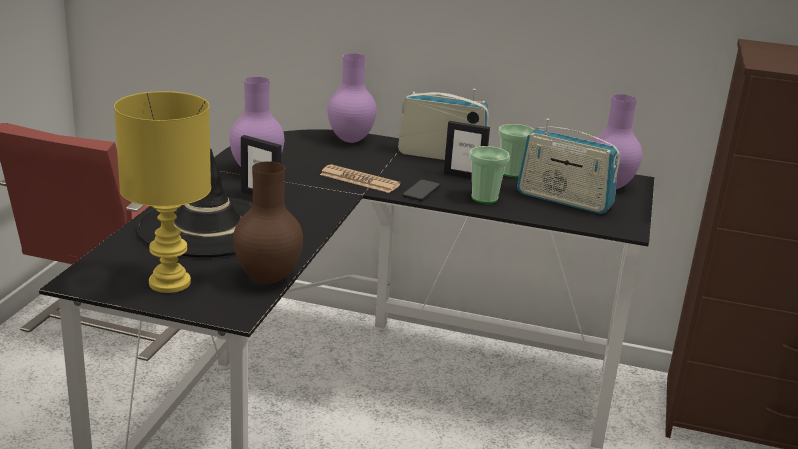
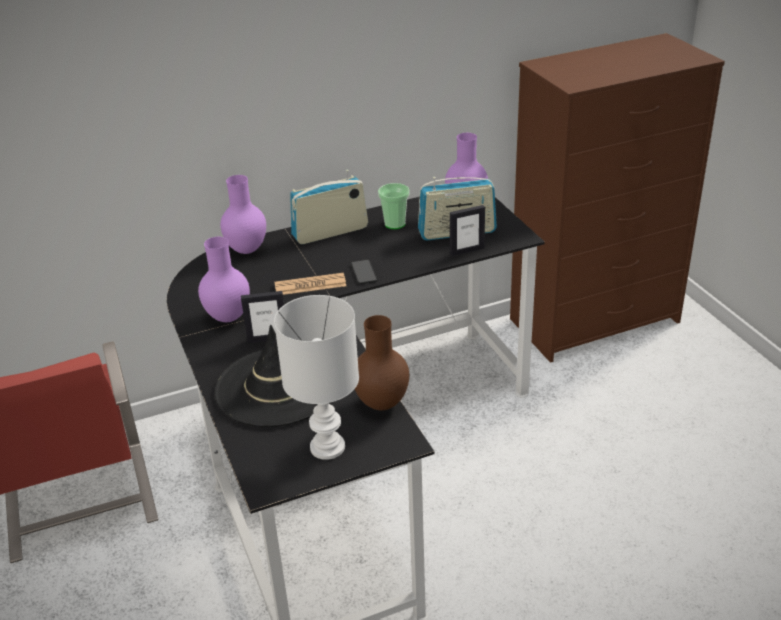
camera: 35 degrees left, 10 degrees up
(168, 283) = (326, 448): yellow table lamp -> white table lamp
(464, 176) = (370, 244): picture frame -> picture frame (466, 251)
(484, 198) = (410, 257): cup -> none

